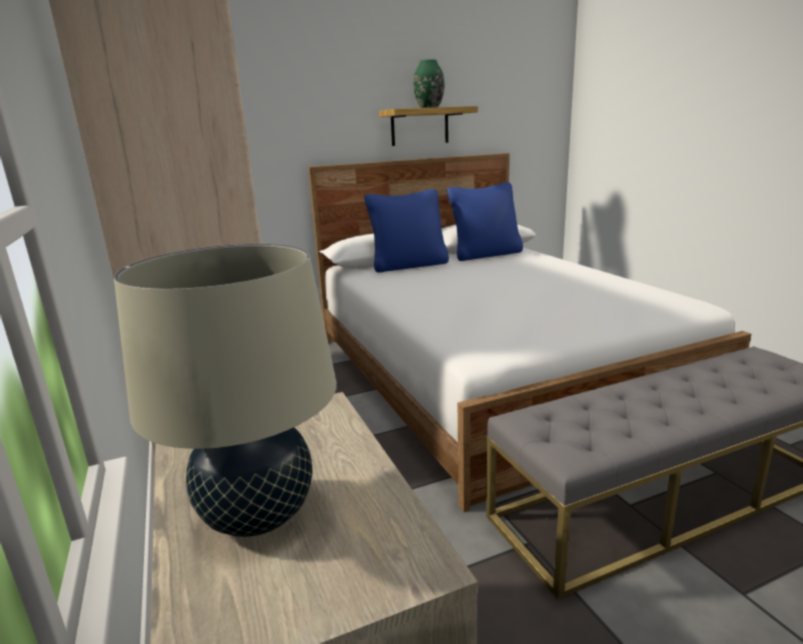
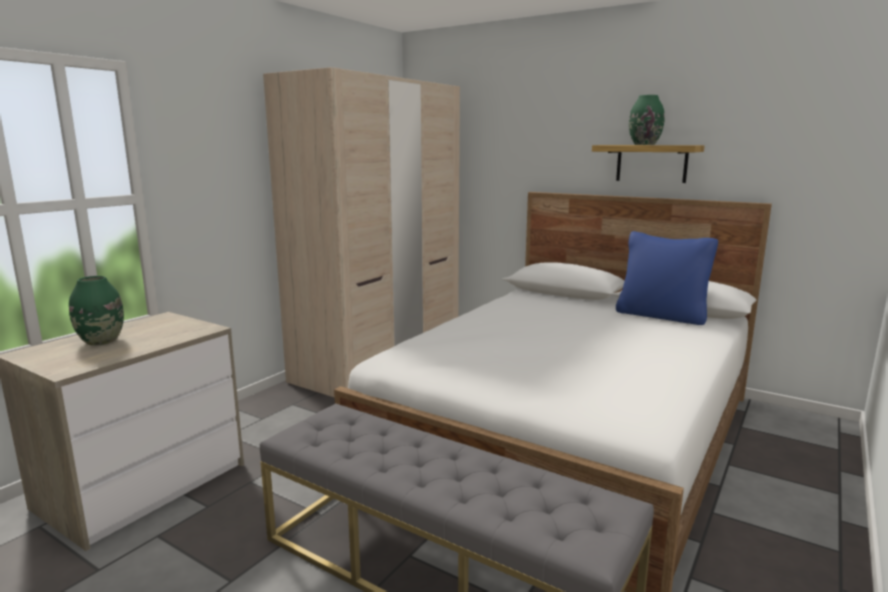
camera: 55 degrees right, 5 degrees down
(258, 515) = (101, 341): beige table lamp -> green vase
(408, 265) = (567, 301): blue pillow -> none

